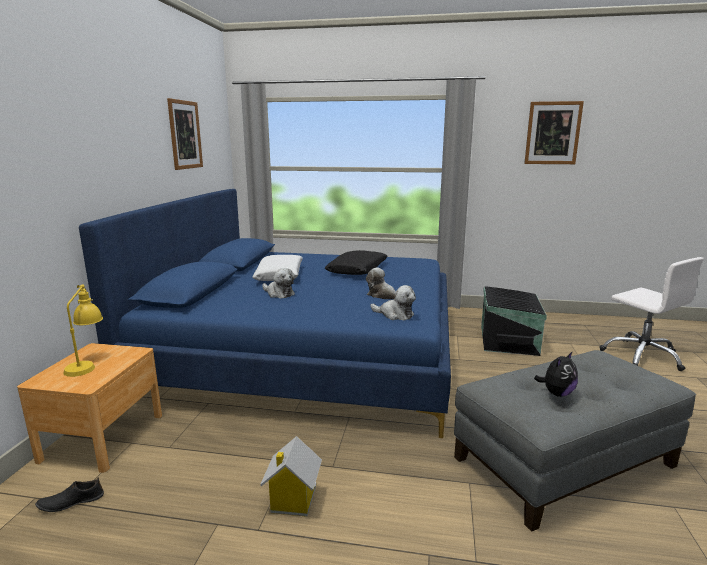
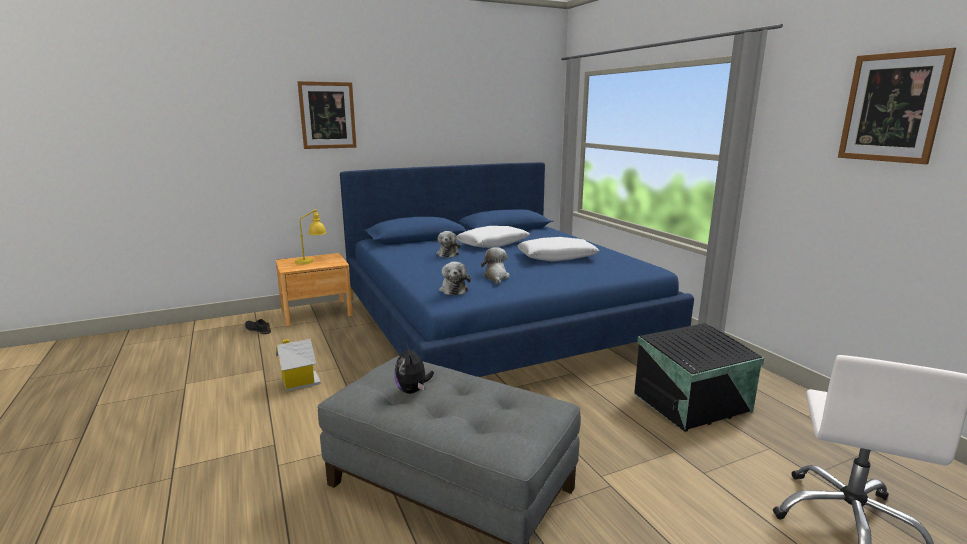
camera: 55 degrees right, 0 degrees up
(185, 135) = (483, 110): picture -> picture (327, 115)
(357, 270) = (557, 257): black pillow -> white pillow
(556, 393) = (413, 391): plush toy -> plush toy turned 60 degrees clockwise

